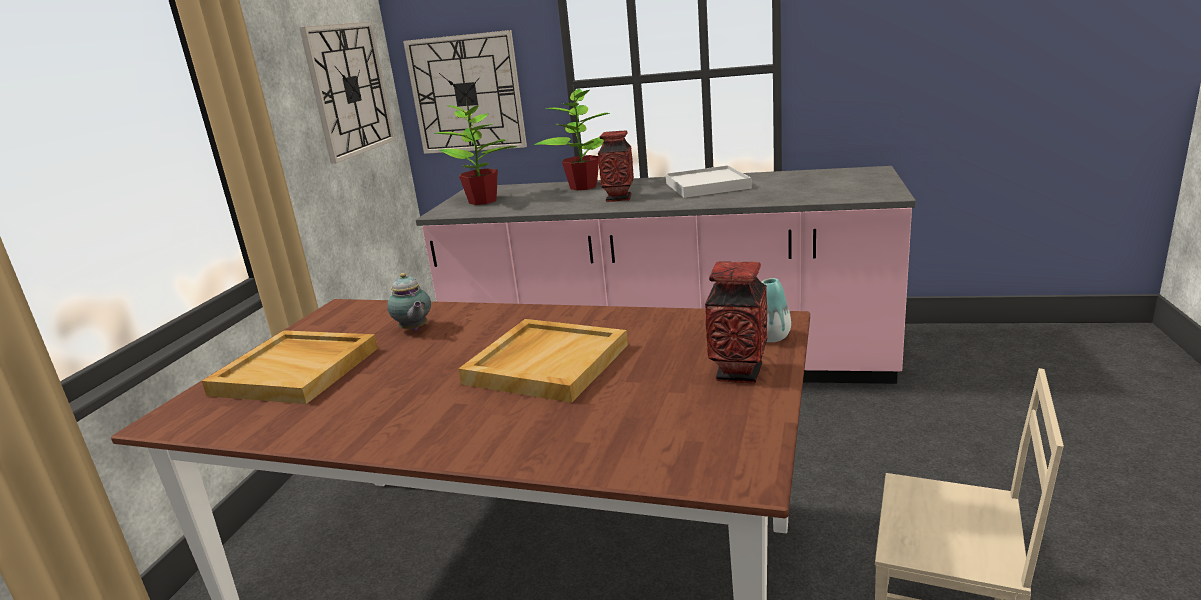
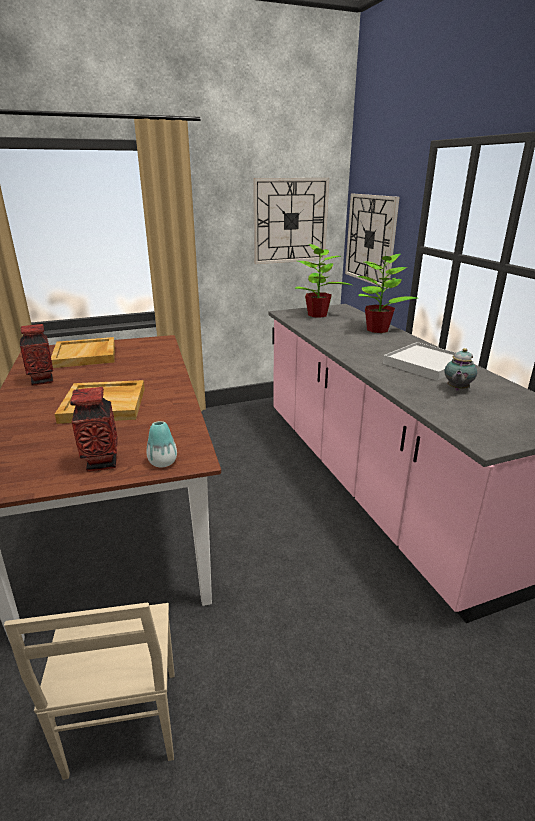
camera: 55 degrees right, 5 degrees up
(414, 330) = (139, 362): teapot -> teapot (456, 389)
(619, 198) = (360, 345): vase -> vase (42, 380)

